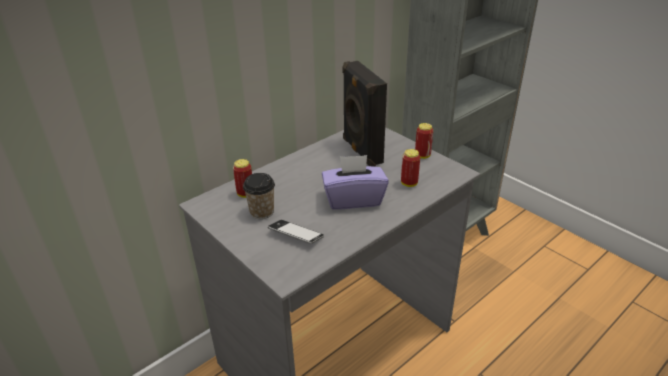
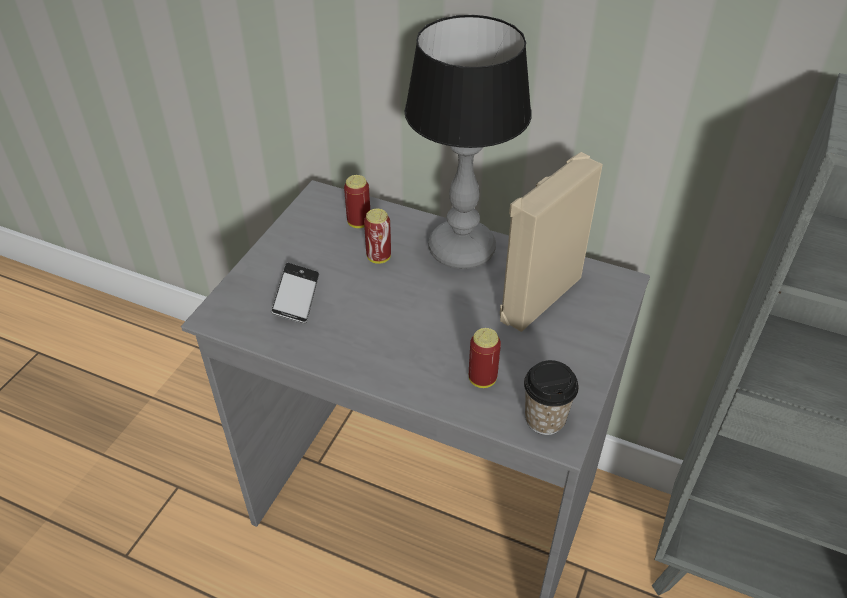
camera: 65 degrees right, 10 degrees up
(262, 212) = (329, 250): cup -> cup (545, 419)
(305, 164) = (463, 250): none -> table lamp
(353, 199) = (404, 327): purple tissue box -> none
(361, 151) = (538, 297): black speaker -> beige speaker
(422, 156) = (578, 375): can -> can (379, 257)

